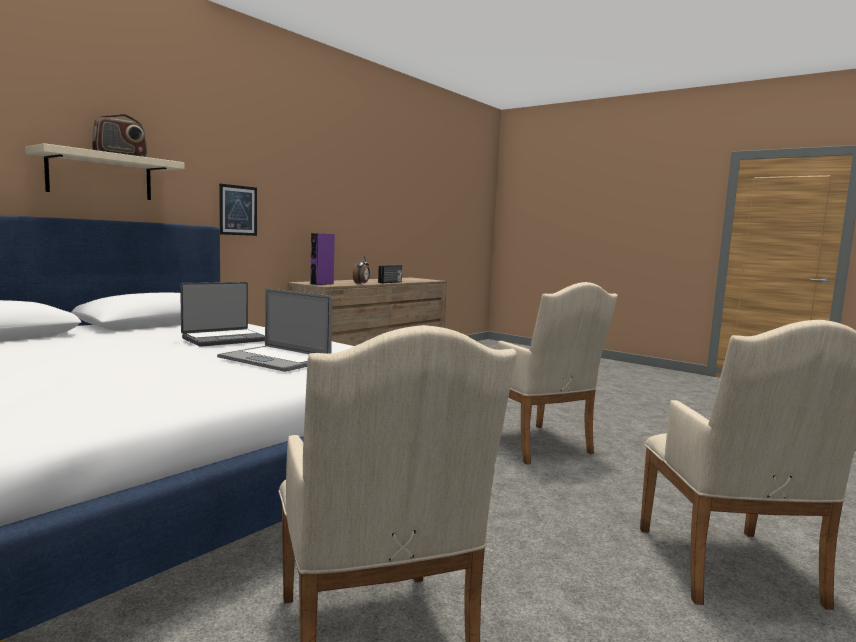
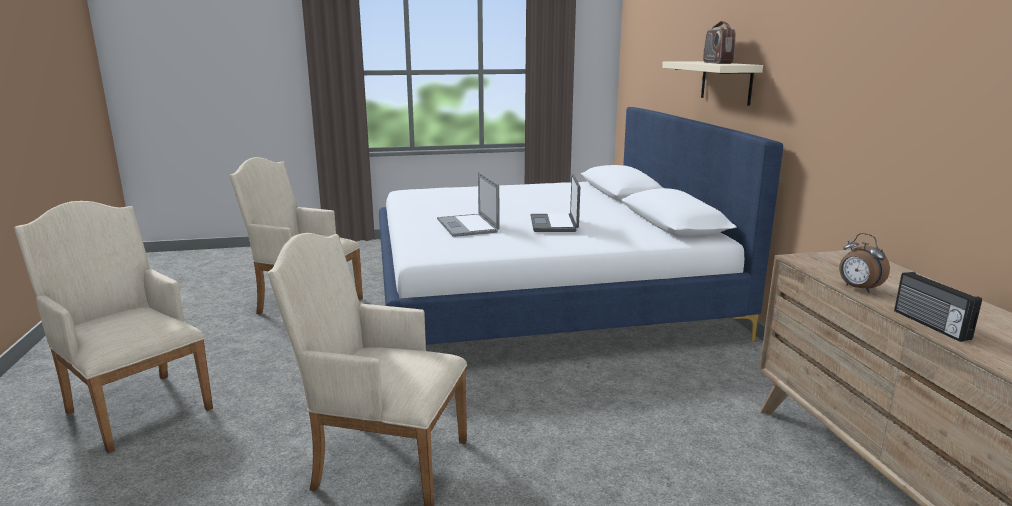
camera: 130 degrees right, 10 degrees up
(238, 210) = (820, 122): picture -> none
(274, 359) = (467, 225): laptop -> laptop turned 90 degrees counterclockwise
(322, 284) = (827, 260): purple speaker -> none

